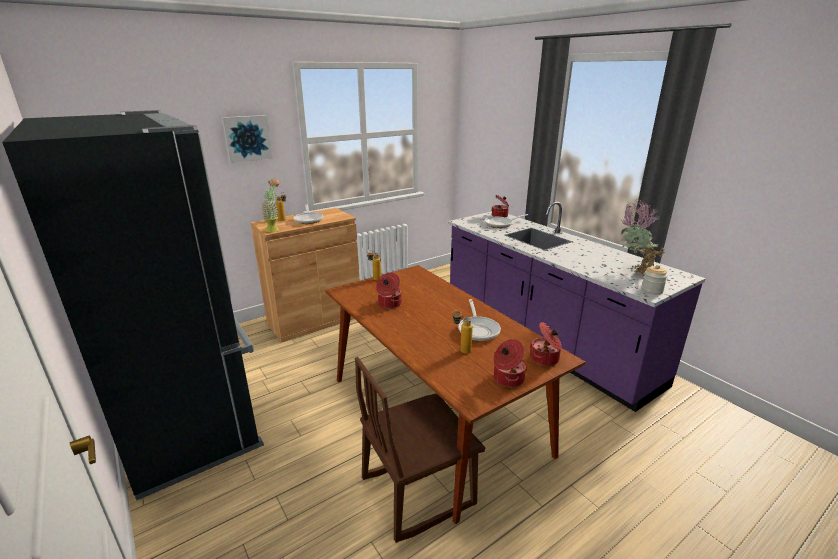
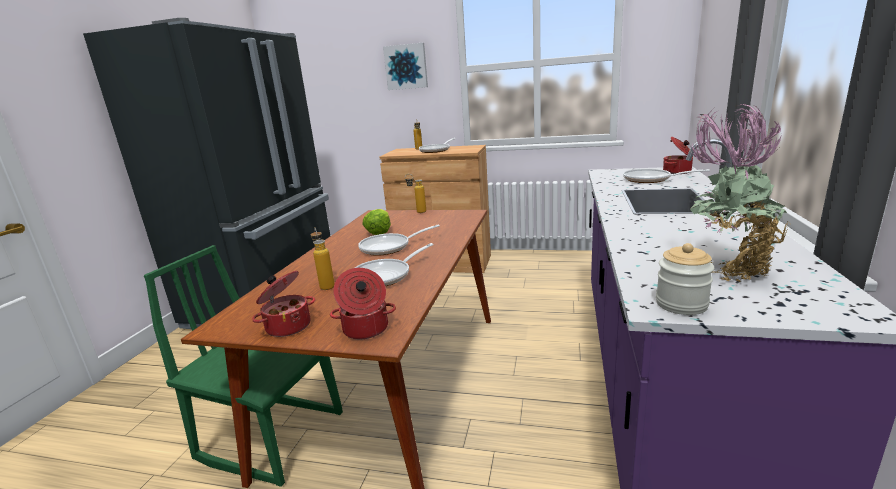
camera: 50 degrees right, 5 degrees down
(274, 229) = (395, 153): potted plant -> none
(389, 304) = (379, 231): cooking pot -> lettuce
(417, 490) = (273, 435): brown chair -> green chair
(430, 312) = (389, 247): none -> frying pan

